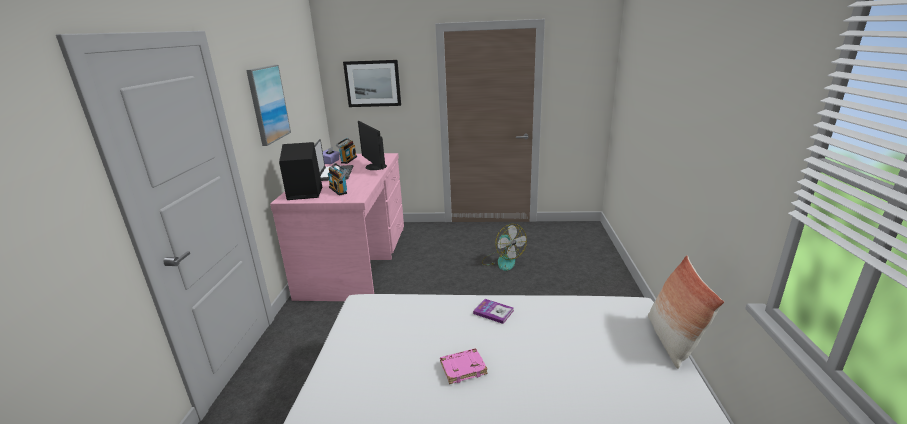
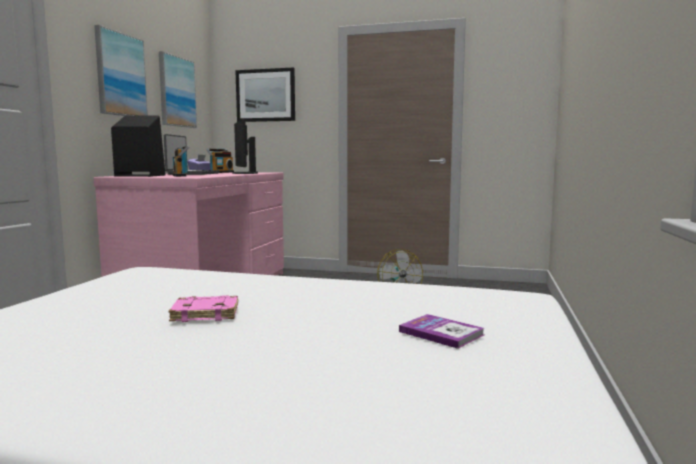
camera: 10 degrees right, 15 degrees down
(302, 95) = (177, 92): none -> picture
(493, 312) = (302, 284): book -> book (441, 333)
(672, 341) = (557, 322): pillow -> none

